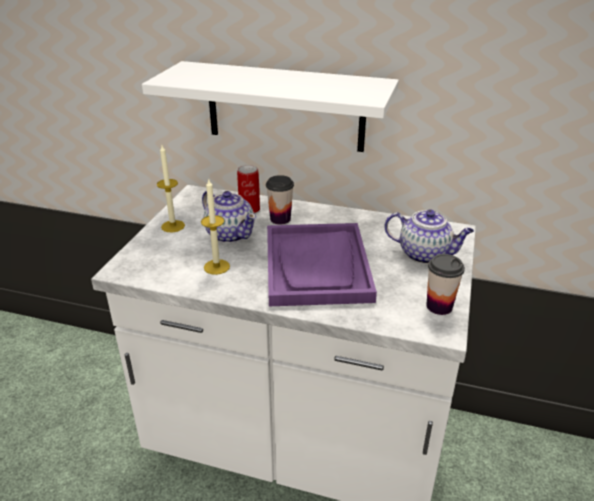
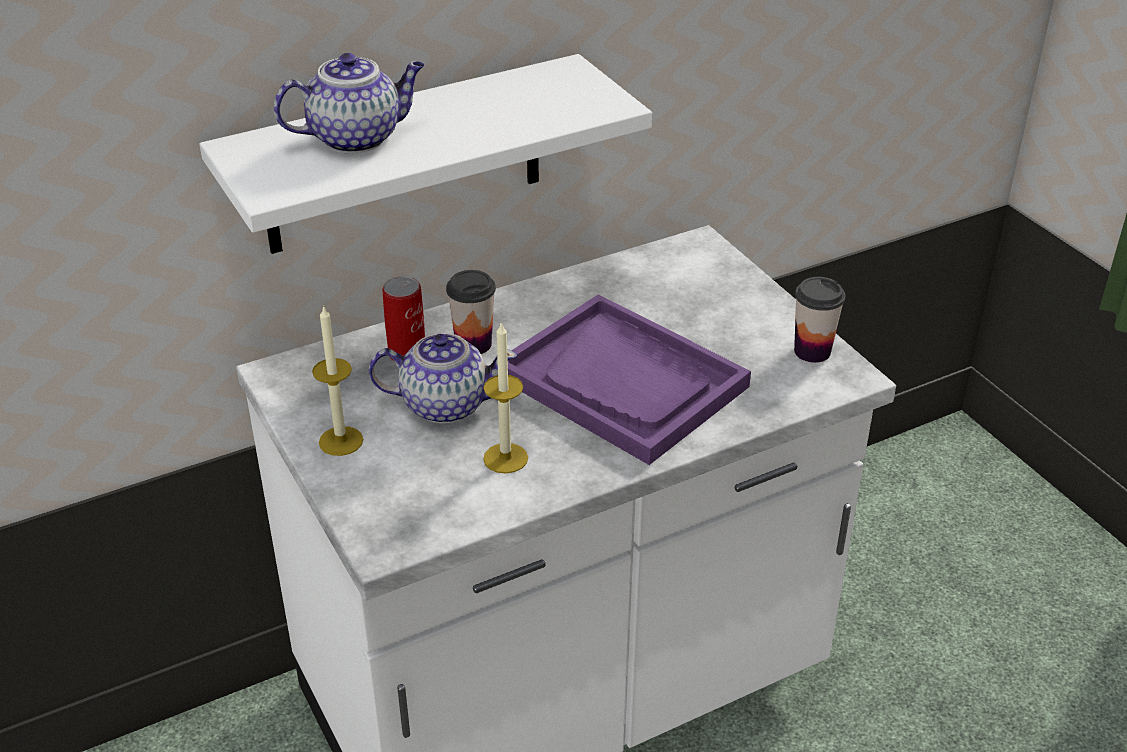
camera: 45 degrees left, 5 degrees up
(425, 254) = (712, 295): teapot -> teapot (357, 138)

